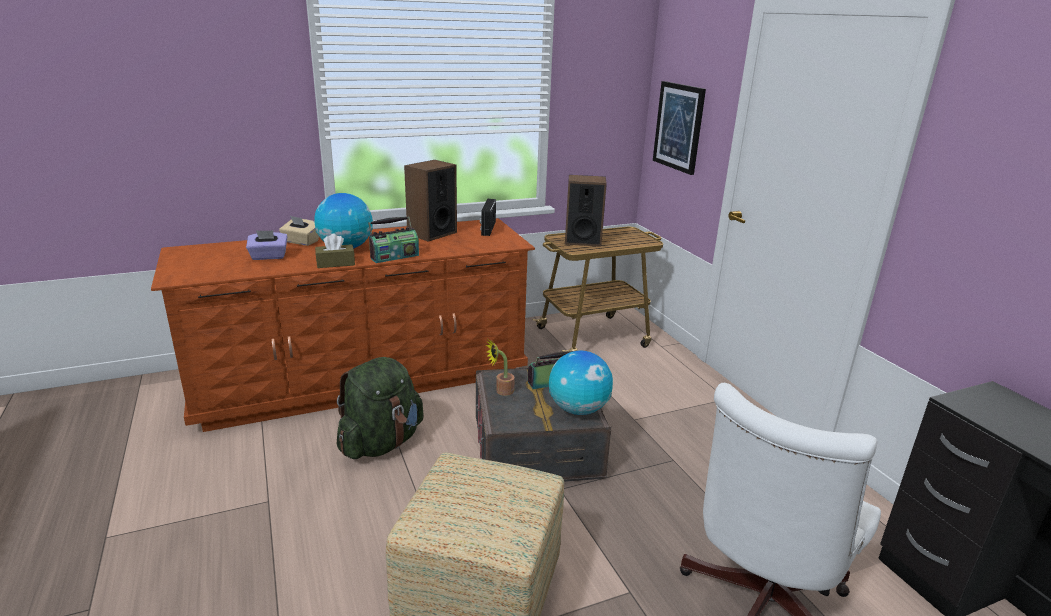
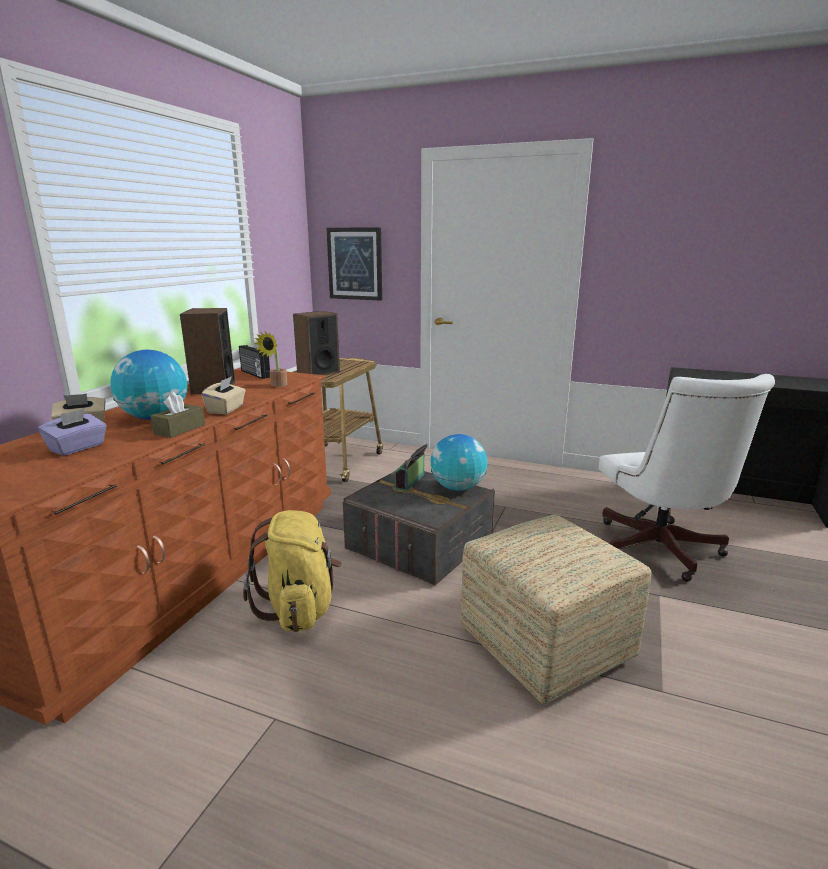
camera: 45 degrees left, 5 degrees down
(381, 443) = (299, 608): green backpack -> yellow backpack
(394, 256) = (226, 409): radio -> beige tissue box
(501, 391) = (389, 502): potted plant -> potted plant (276, 385)

